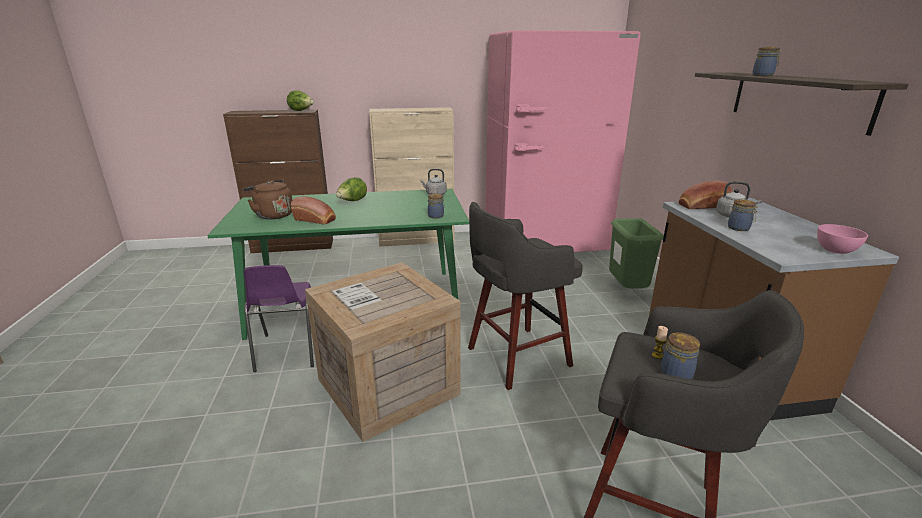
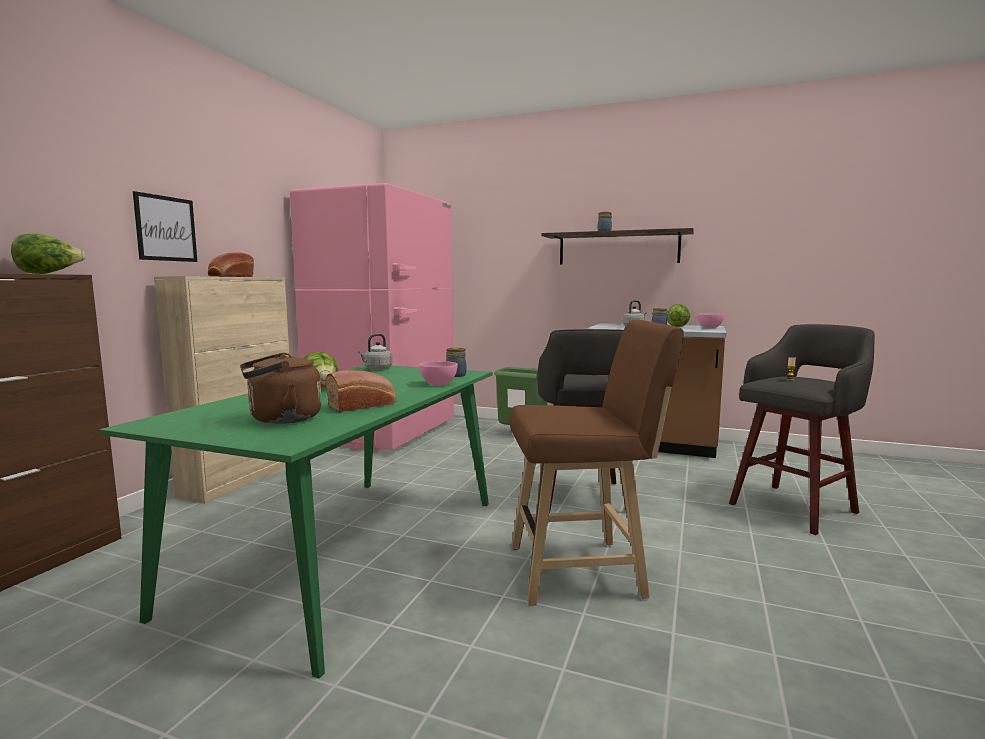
camera: 60 degrees left, 15 degrees down
(288, 351) = (422, 630): purple chair -> none
(382, 77) = (166, 228): none -> picture
(387, 388) = (583, 571): crate -> brown stool
(397, 219) = (438, 384): none -> pink bowl
(677, 373) = (813, 381): jar -> none
(701, 206) = (606, 326): bread -> bread (230, 276)
(795, 234) = (677, 326): none -> lettuce

